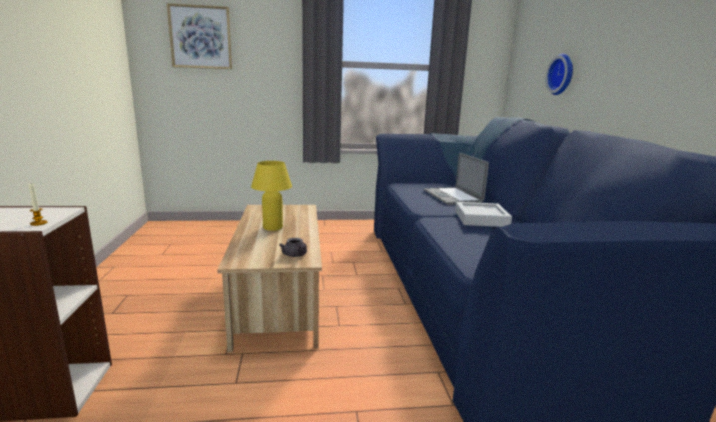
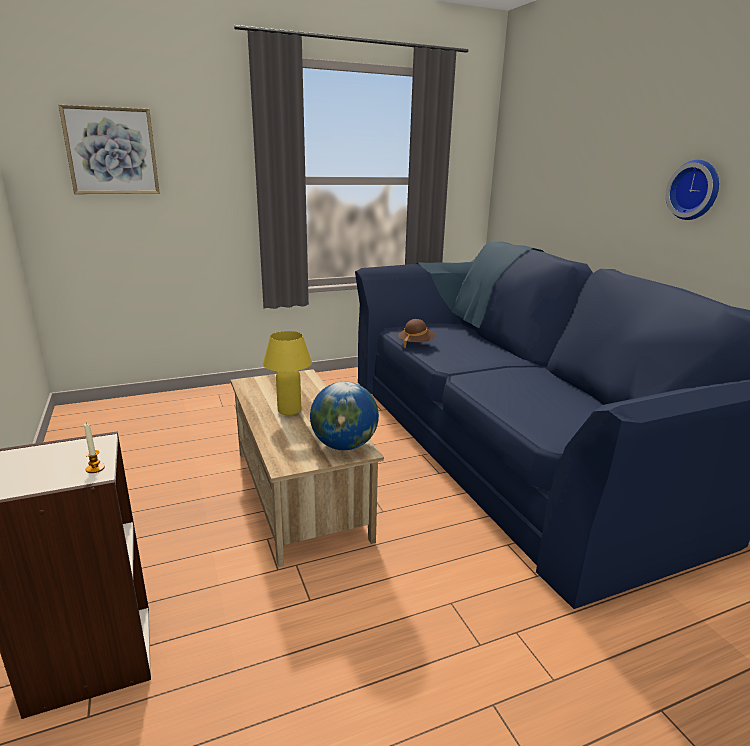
camera: 15 degrees left, 5 degrees up
(295, 255) = (344, 445): grey teapot -> globe
(409, 194) = (416, 344): none -> brown hat
(452, 196) = (462, 341): laptop -> none
(481, 219) = (512, 371): grey tray -> none
(562, 74) = (566, 195): wall clock -> wall clock (695, 190)

